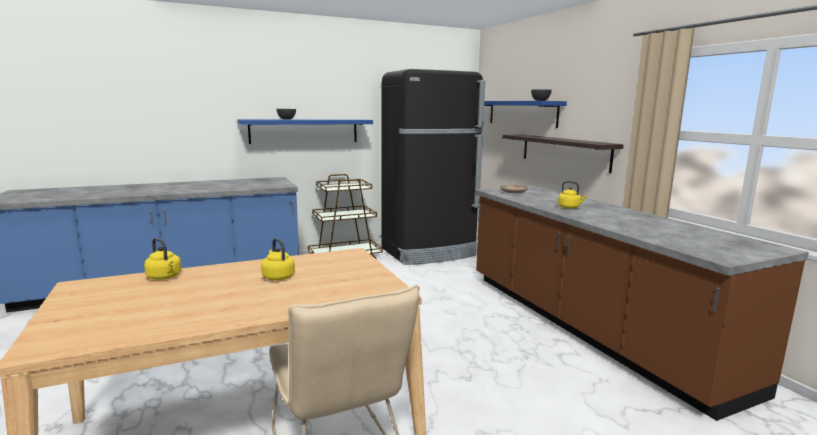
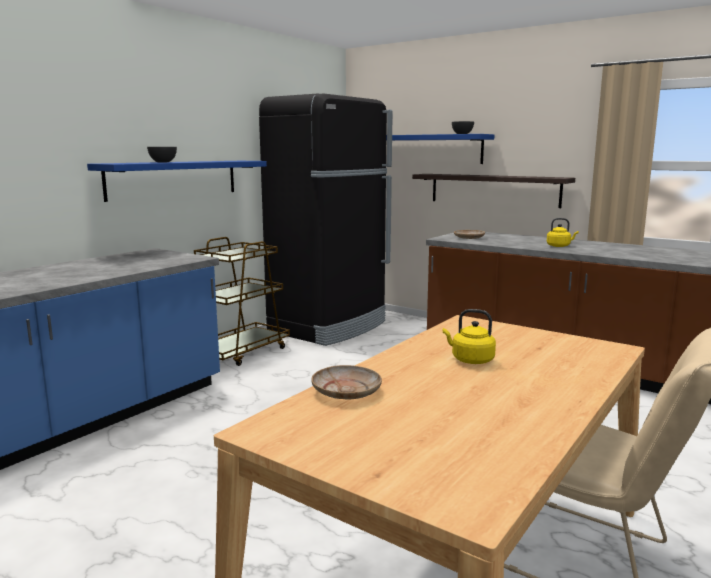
camera: 30 degrees left, 0 degrees up
(165, 277) = (346, 391): yellow kettle -> beige plate

